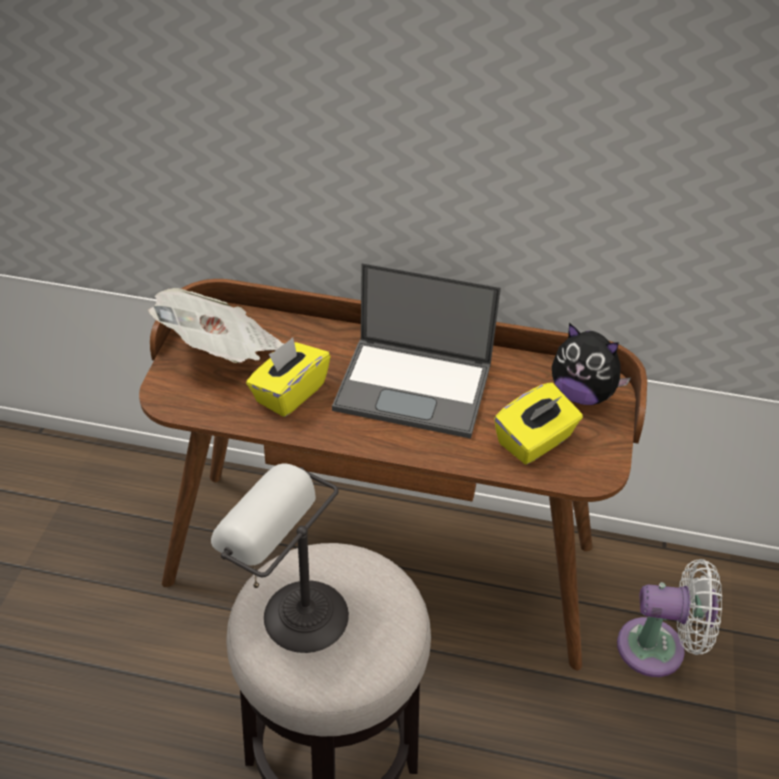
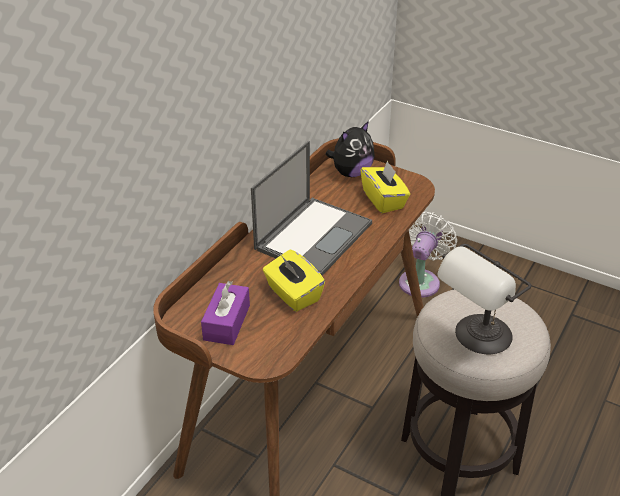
camera: 70 degrees left, 5 degrees down
(221, 351) = (227, 322): newspaper -> purple tissue box

